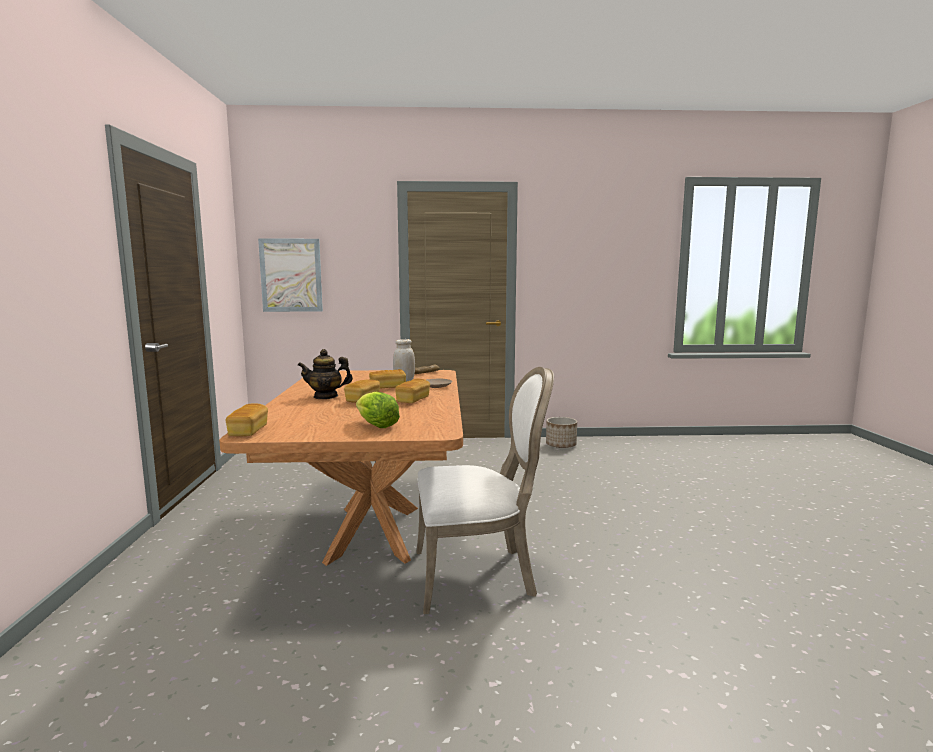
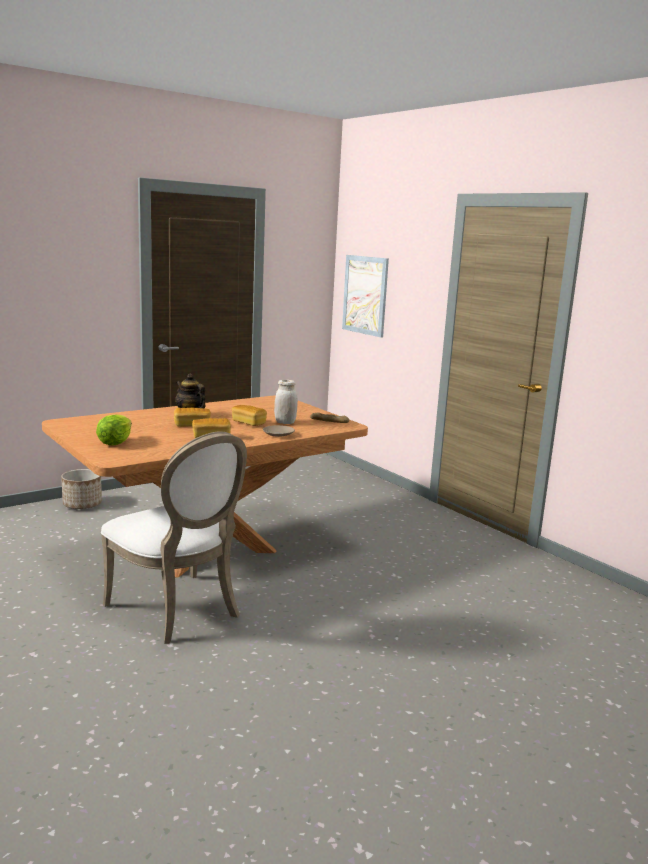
camera: 55 degrees right, 5 degrees up
(248, 431) = (69, 420): bread -> none
(560, 445) = (561, 580): planter -> planter (82, 504)

